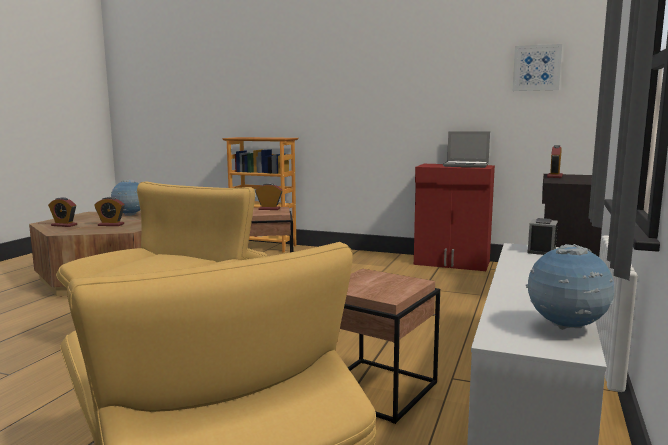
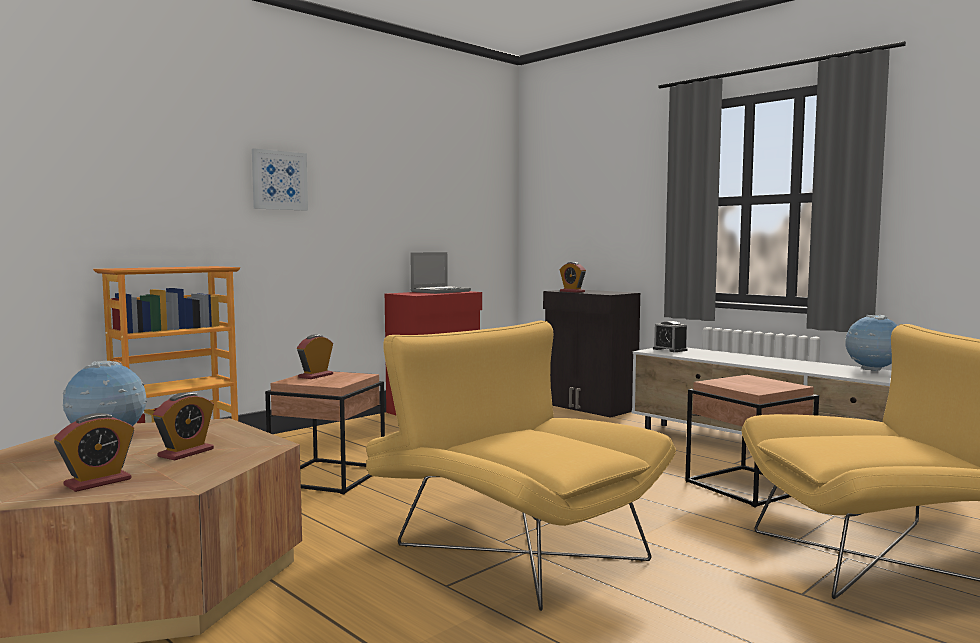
camera: 65 degrees left, 5 degrees down
(536, 68) = (476, 185): picture -> picture (279, 180)

